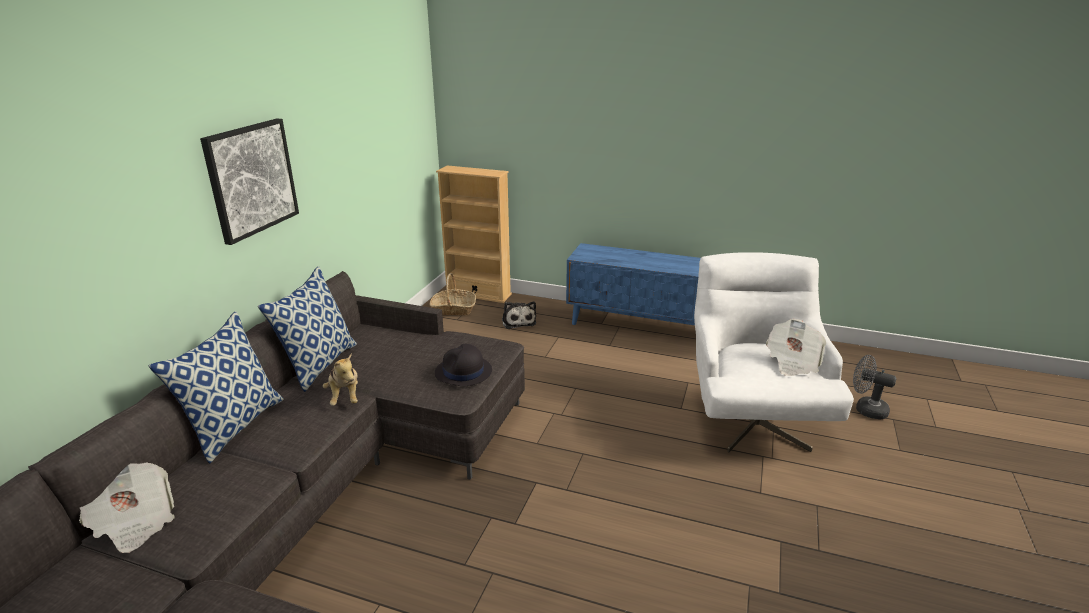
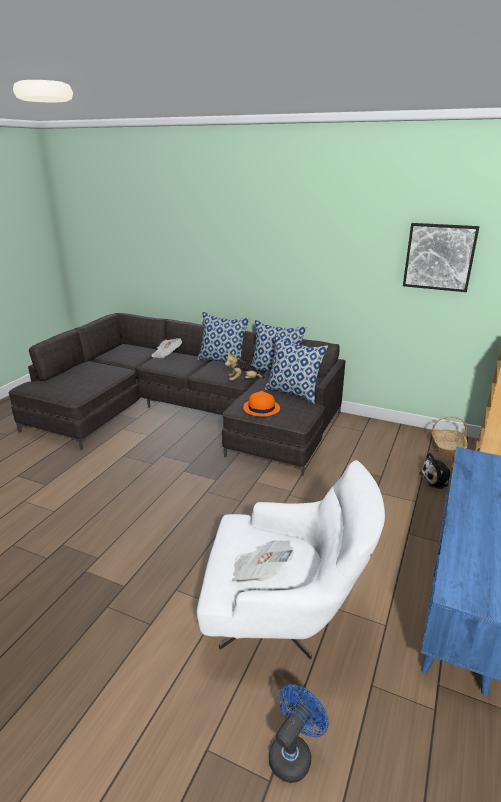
camera: 95 degrees right, 0 degrees up
(251, 179) = (300, 264): picture -> picture (439, 257)
(412, 347) = (293, 393): none -> pillow
(463, 372) = (261, 408): black hat -> orange hat
(865, 409) = (293, 753): grey fan -> blue fan

